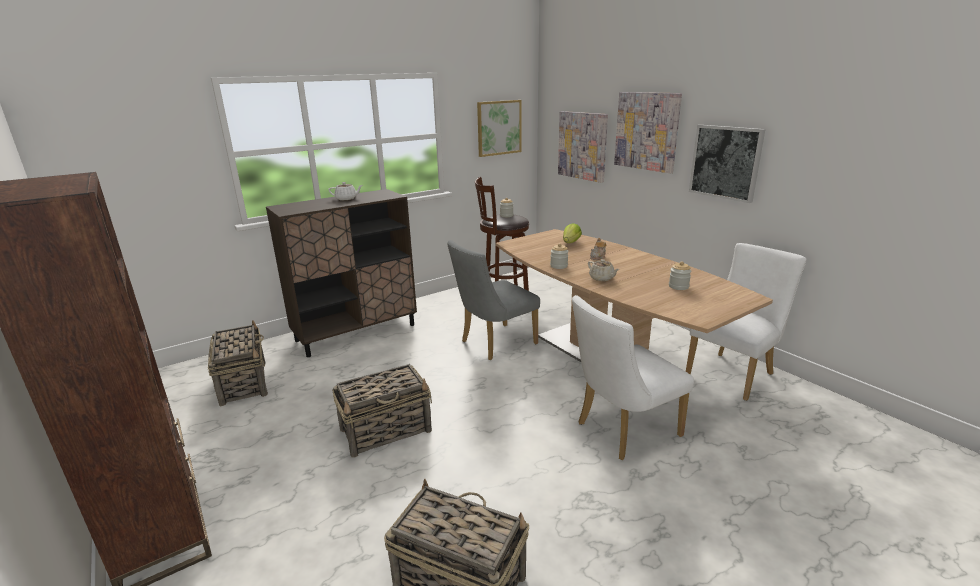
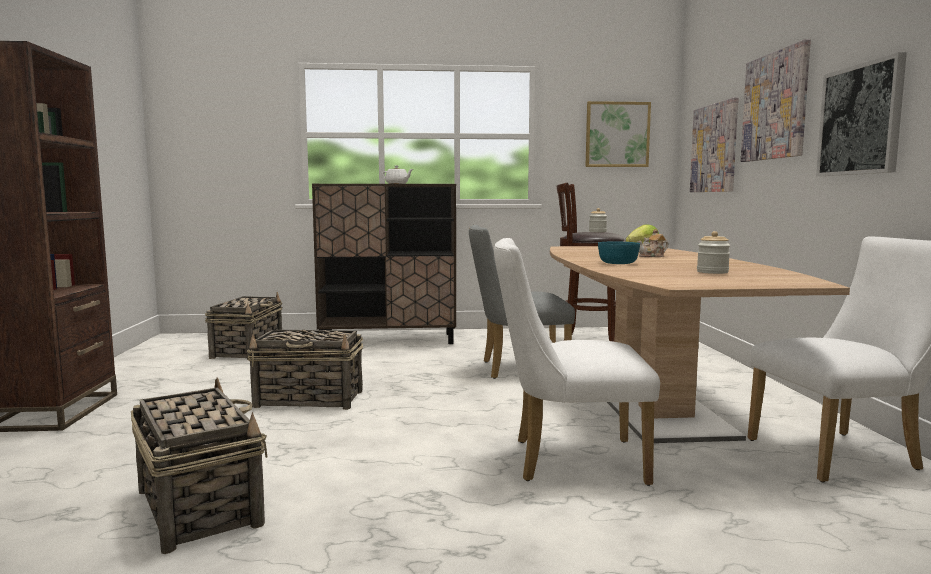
camera: 30 degrees right, 15 degrees down
(559, 266) = (584, 256): jar -> none
(602, 278) = (617, 263): beige teapot -> turquoise bowl

